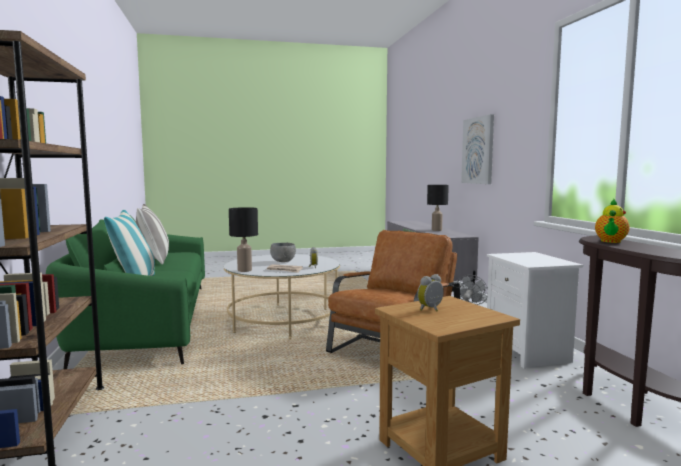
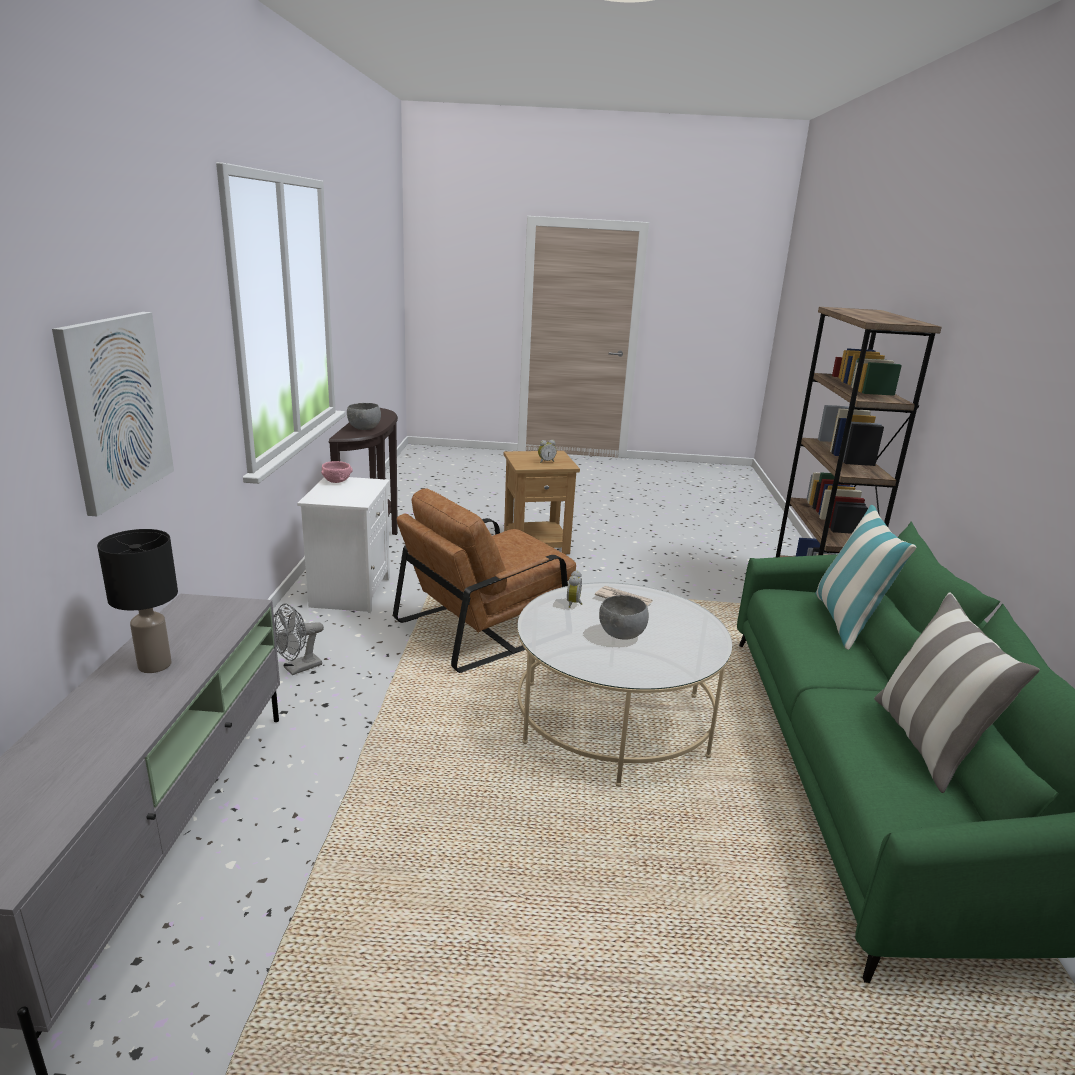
camera: 165 degrees left, 15 degrees up
(244, 270) = (688, 609): black table lamp -> none
(559, 262) = (336, 481): none -> pink bowl
(610, 241) = (364, 429): teapot -> grey bowl

